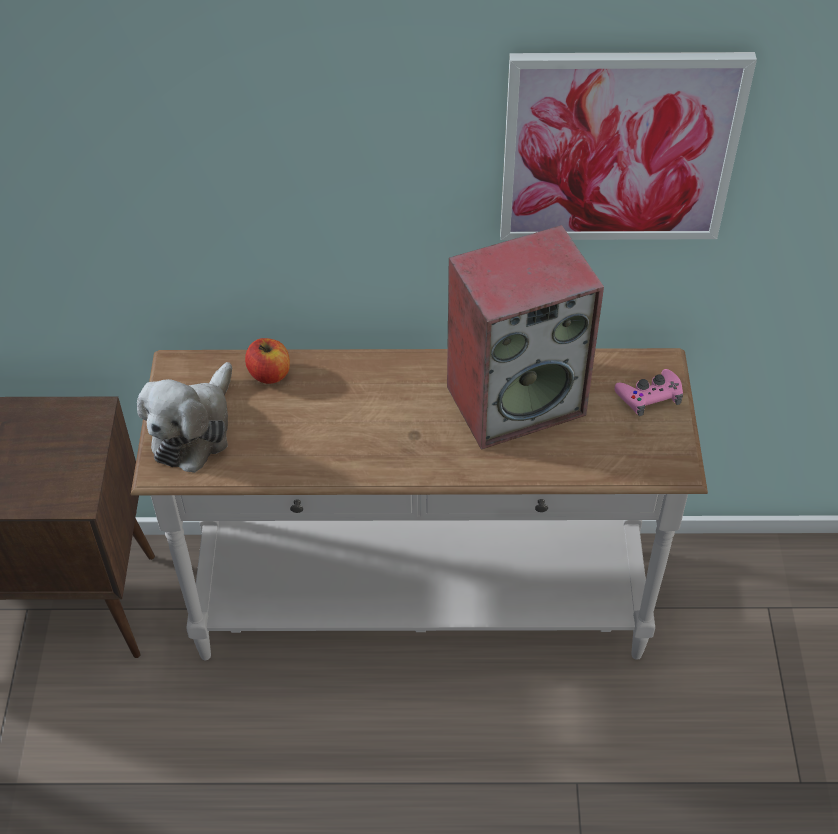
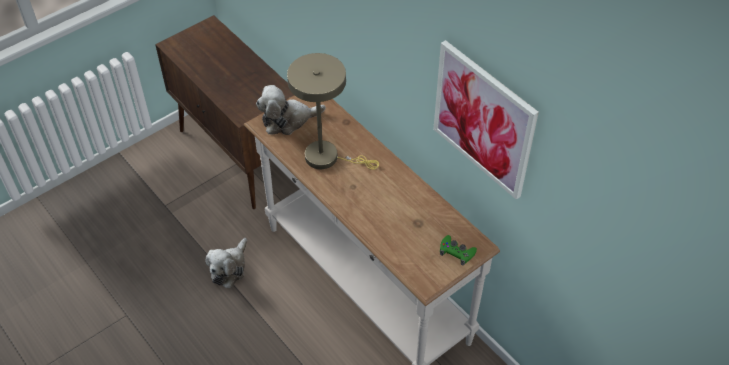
camera: 50 degrees right, 0 degrees up
(215, 767) = (229, 268): none -> plush toy
(269, 374) = (337, 123): apple -> none
(325, 429) = (327, 157): none -> beige table lamp
(516, 399) = (406, 207): speaker -> none
(649, 396) = (456, 252): pink game controller -> green game controller

